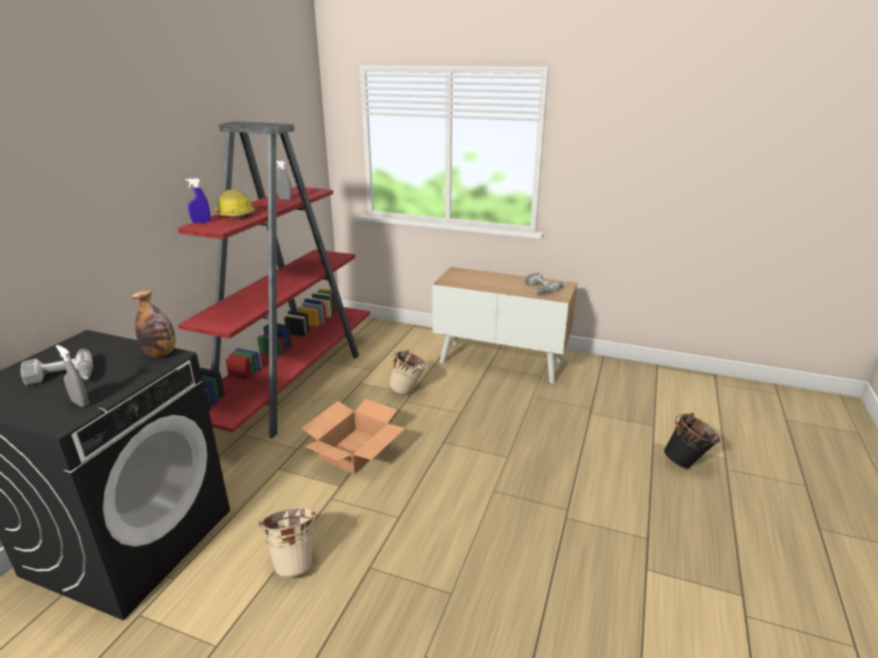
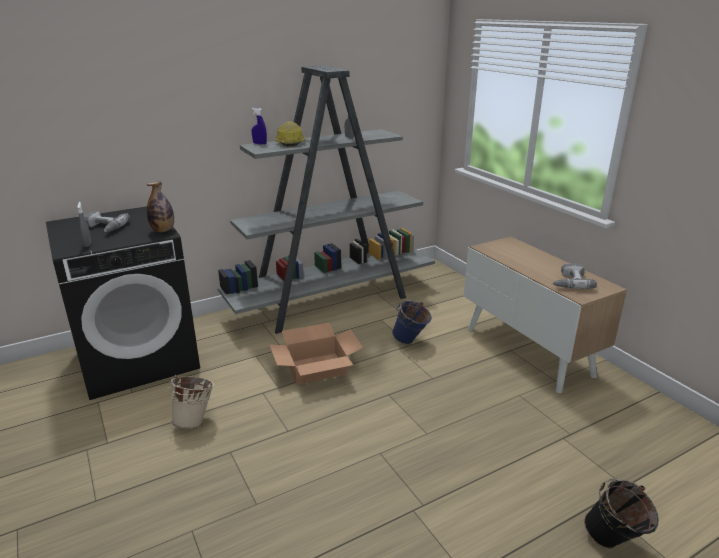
camera: 40 degrees right, 0 degrees up
(292, 384) = (332, 301): red bookcase -> grey bookcase
(408, 391) = (411, 341): beige bucket -> blue bucket

